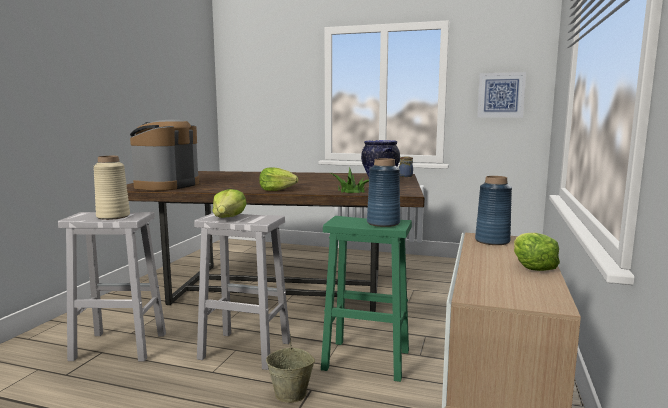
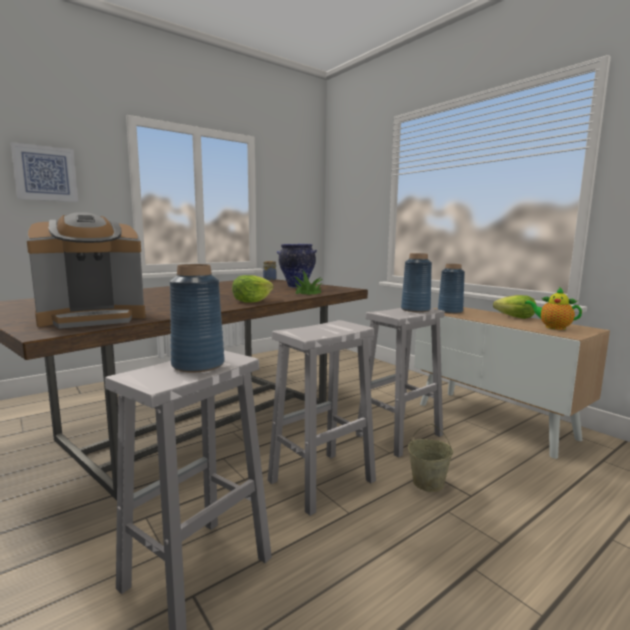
camera: 55 degrees left, 0 degrees up
(113, 216) = (198, 365): beige vase -> blue vase
(166, 185) = (93, 318): coffee machine -> coffee machine turned 90 degrees counterclockwise
(229, 217) = (317, 331): lettuce -> none
(364, 360) = (398, 435): green stool -> white stool
(501, 95) = (294, 208): picture -> picture (45, 173)
(507, 285) = (552, 327): none -> teapot

